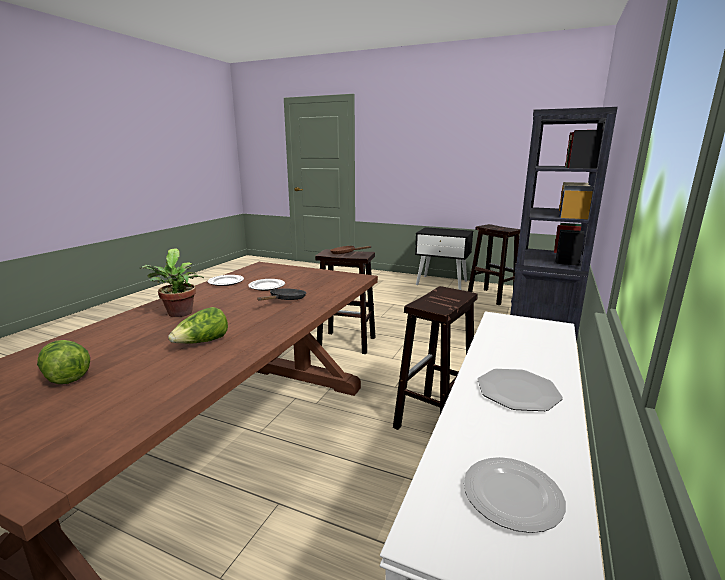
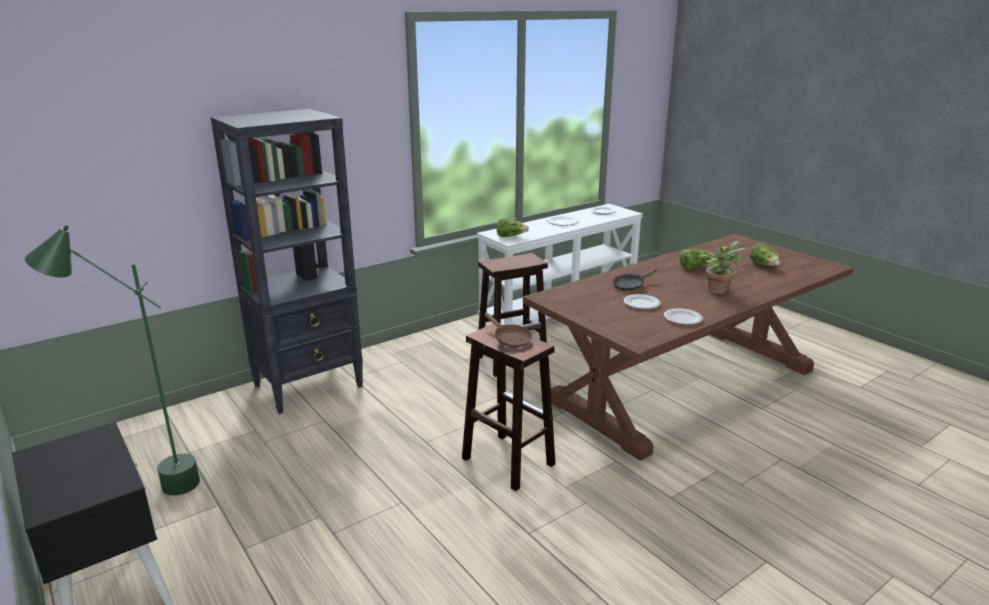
camera: 150 degrees left, 5 degrees up
(491, 296) = (148, 488): brown stool -> green floor lamp
(517, 326) = (510, 236): none -> lettuce

